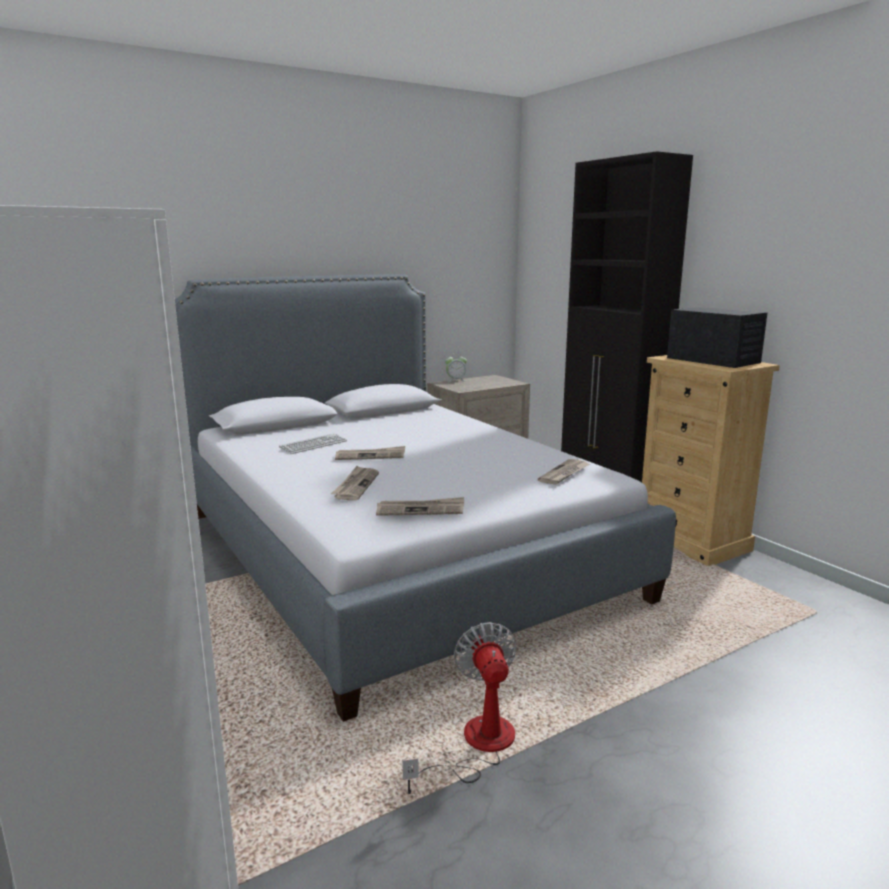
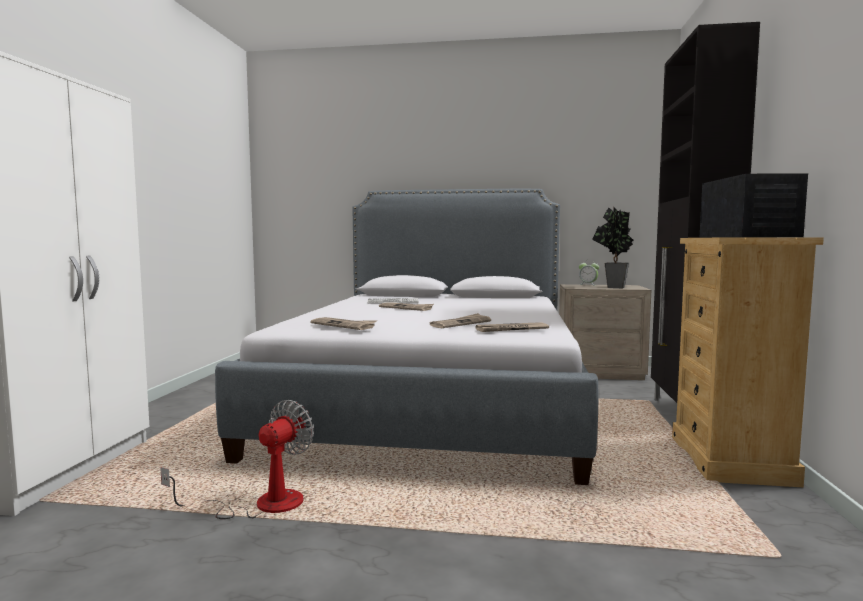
camera: 40 degrees right, 10 degrees down
(355, 485) = (347, 314): newspaper -> newspaper (460, 323)
(492, 384) = (613, 287): none -> potted plant

